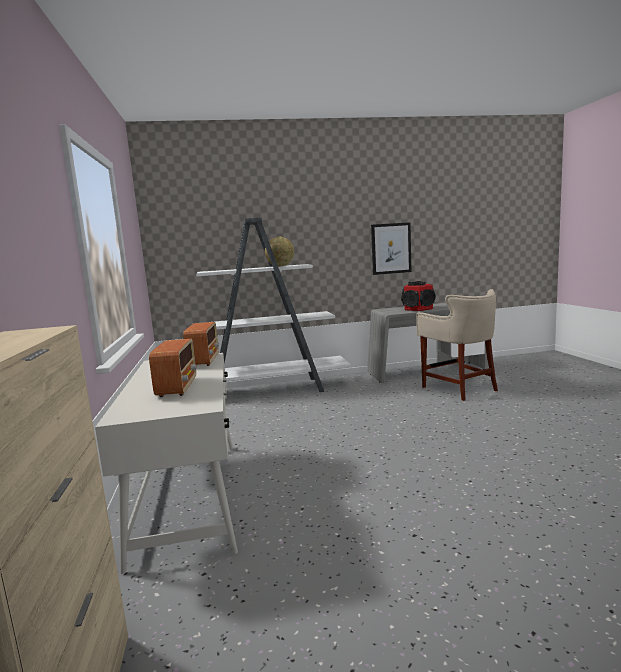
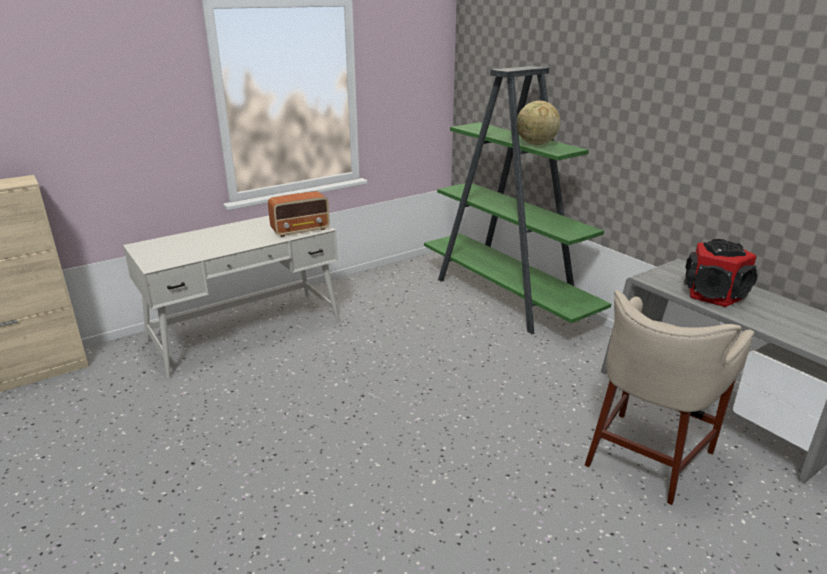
camera: 65 degrees right, 15 degrees up
(177, 387) = (211, 243): radio -> none
(269, 391) = (506, 297): white bookcase -> green bookcase
(391, 248) = (747, 163): picture -> none

